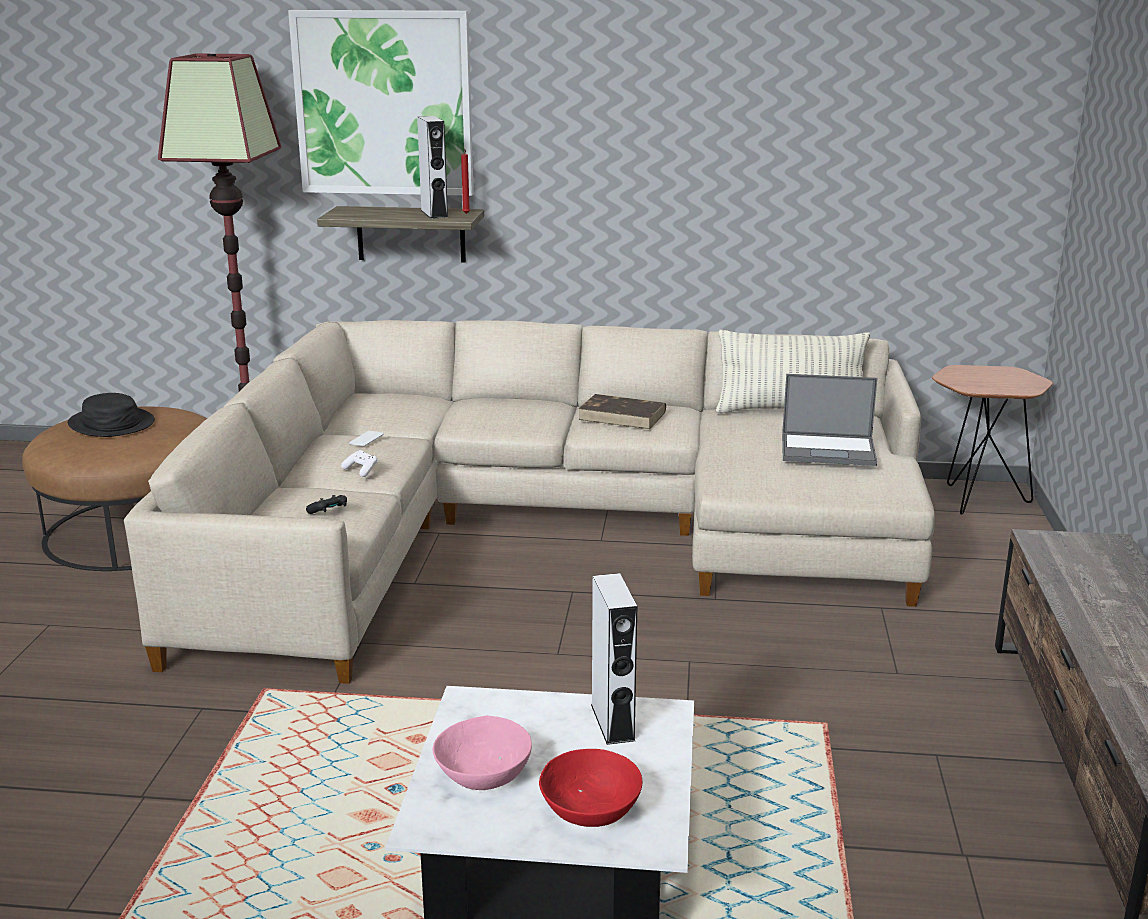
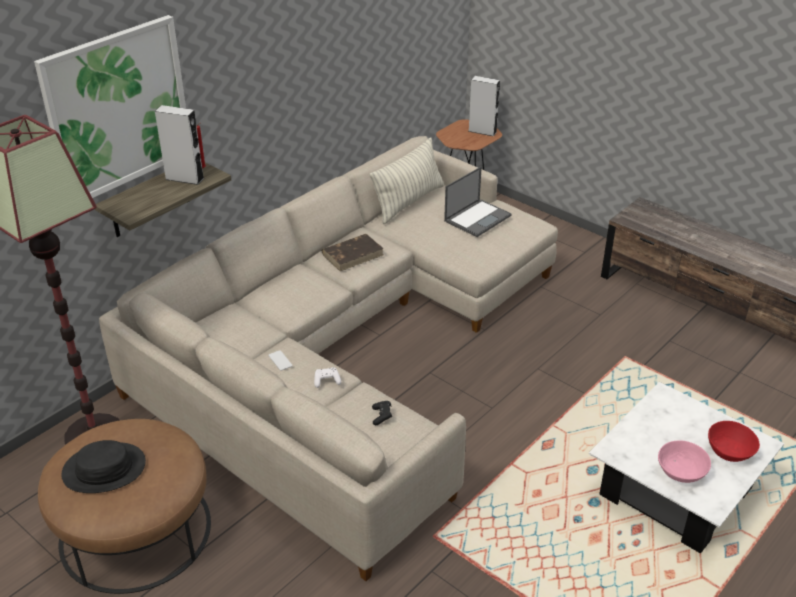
camera: 55 degrees left, 15 degrees up
(612, 722) = (662, 413): grey speaker -> grey speaker (482, 131)

